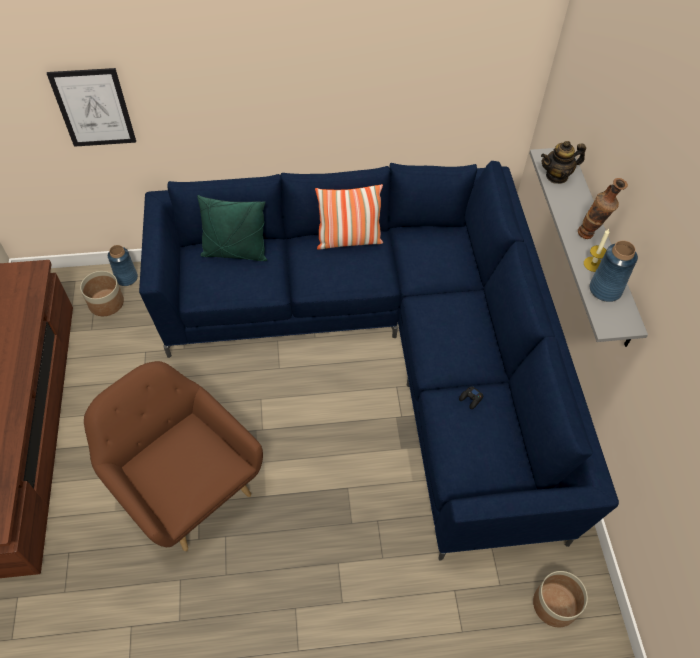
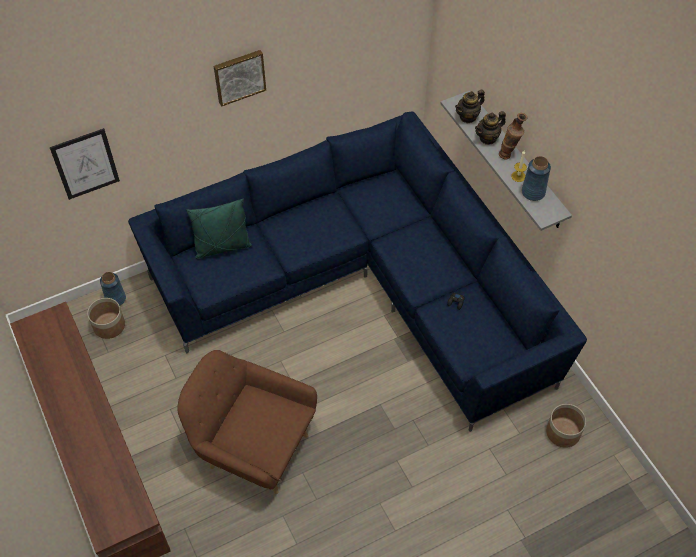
camera: 20 degrees left, 0 degrees up
(291, 52) = (239, 76): none -> picture
(349, 240) = (310, 209): pillow -> none
(572, 207) = (488, 138): none -> teapot

